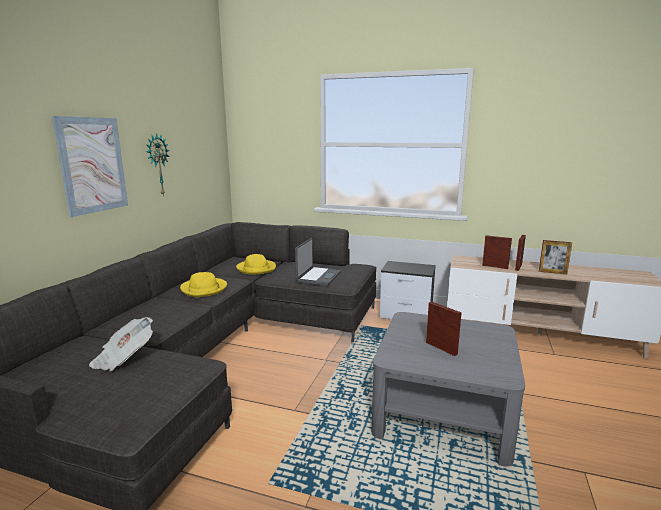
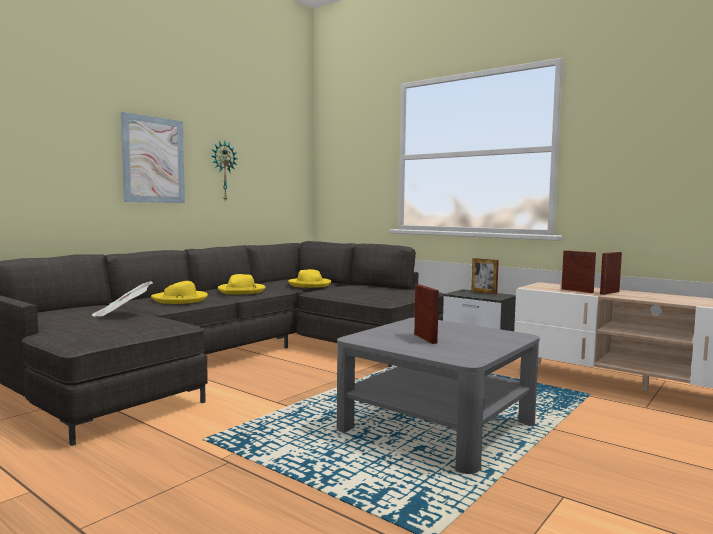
camera: 20 degrees right, 10 degrees down
(158, 316) = (180, 299): none -> yellow hat
(318, 277) = (365, 292): laptop -> none
(552, 272) = (651, 298): picture frame -> picture frame (484, 292)

